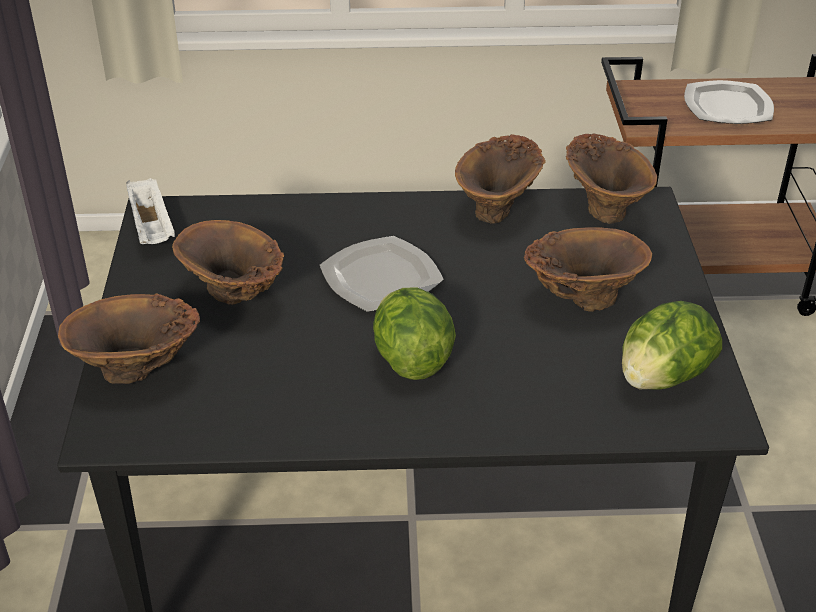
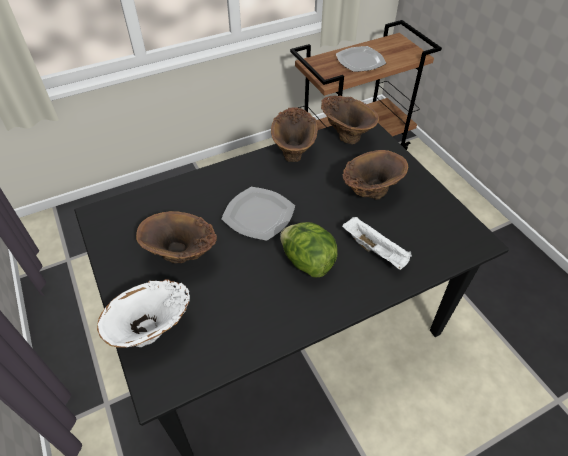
camera: 25 degrees left, 10 degrees up
(138, 373) = (154, 333): brown vase -> white vase
(152, 228) = (102, 226): white tray -> white tray (375, 250)
(662, 377) = (437, 226): lettuce -> none

